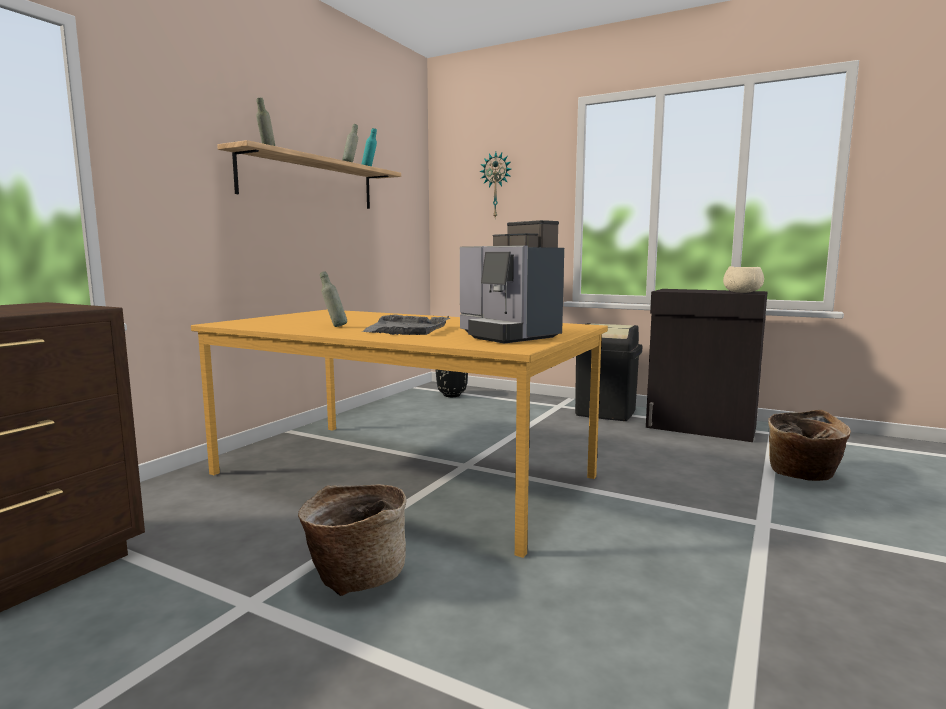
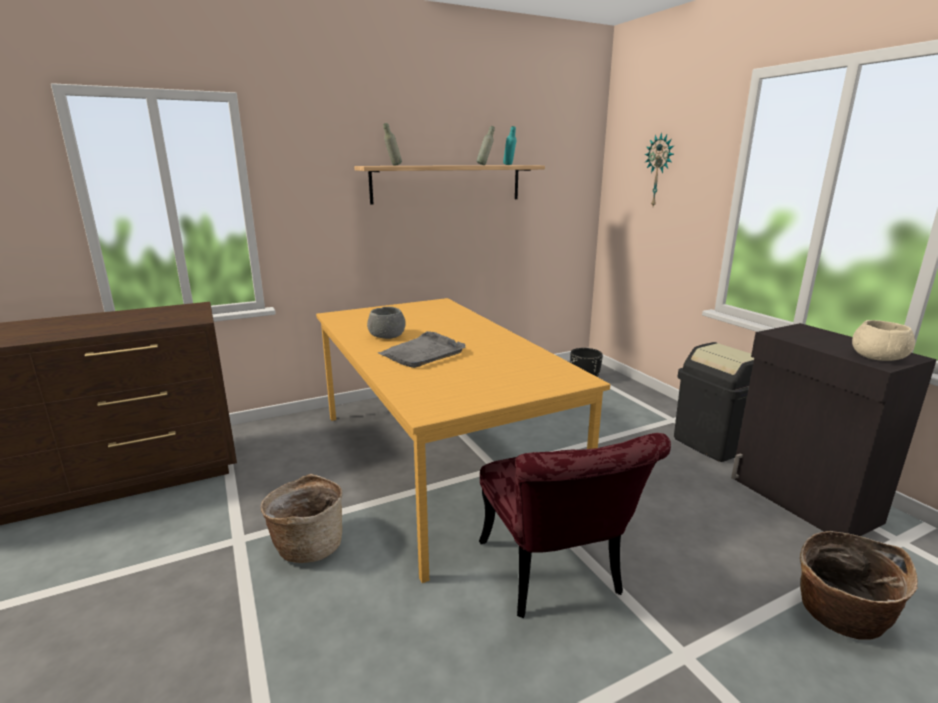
camera: 35 degrees right, 10 degrees up
(334, 326) = (387, 336): grey bottle -> grey bowl
(507, 336) = (469, 385): coffee machine -> none
(622, 514) = (555, 577): none -> red chair

